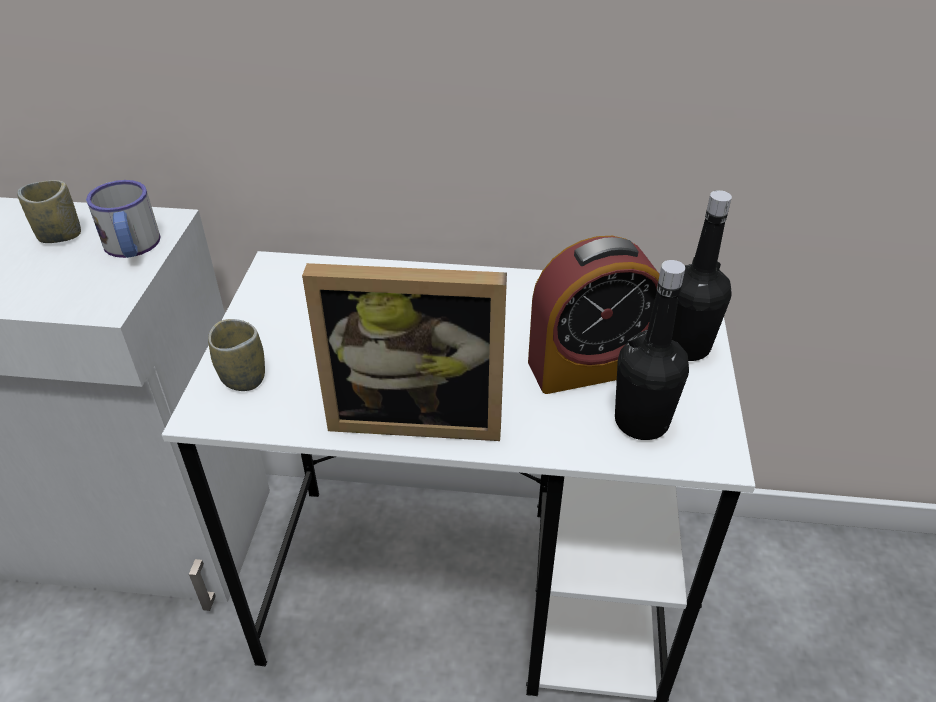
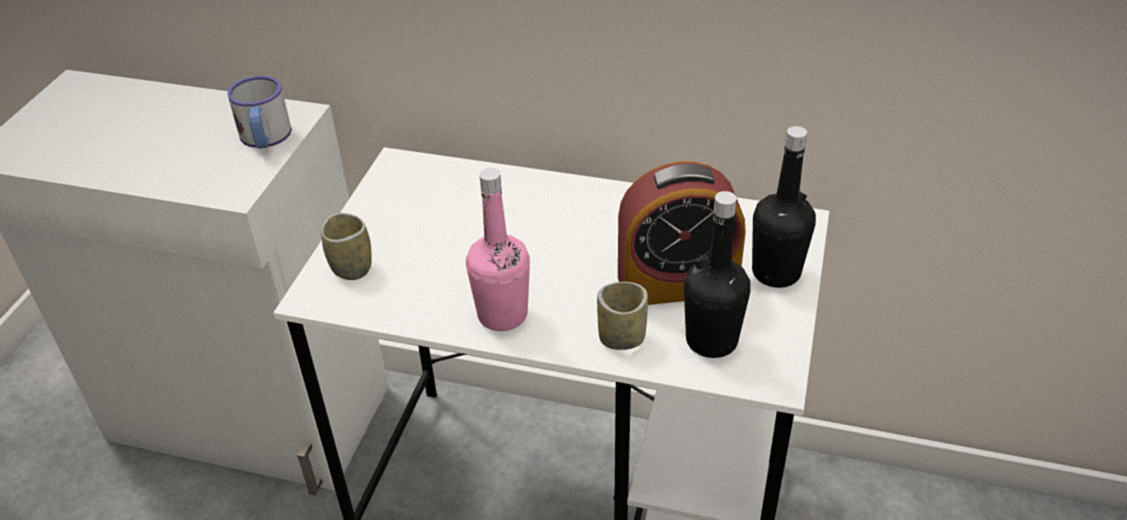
camera: 10 degrees right, 0 degrees up
(60, 235) = (202, 122): cup -> cup (622, 337)
(417, 414) = (502, 315): picture frame -> pink bottle

